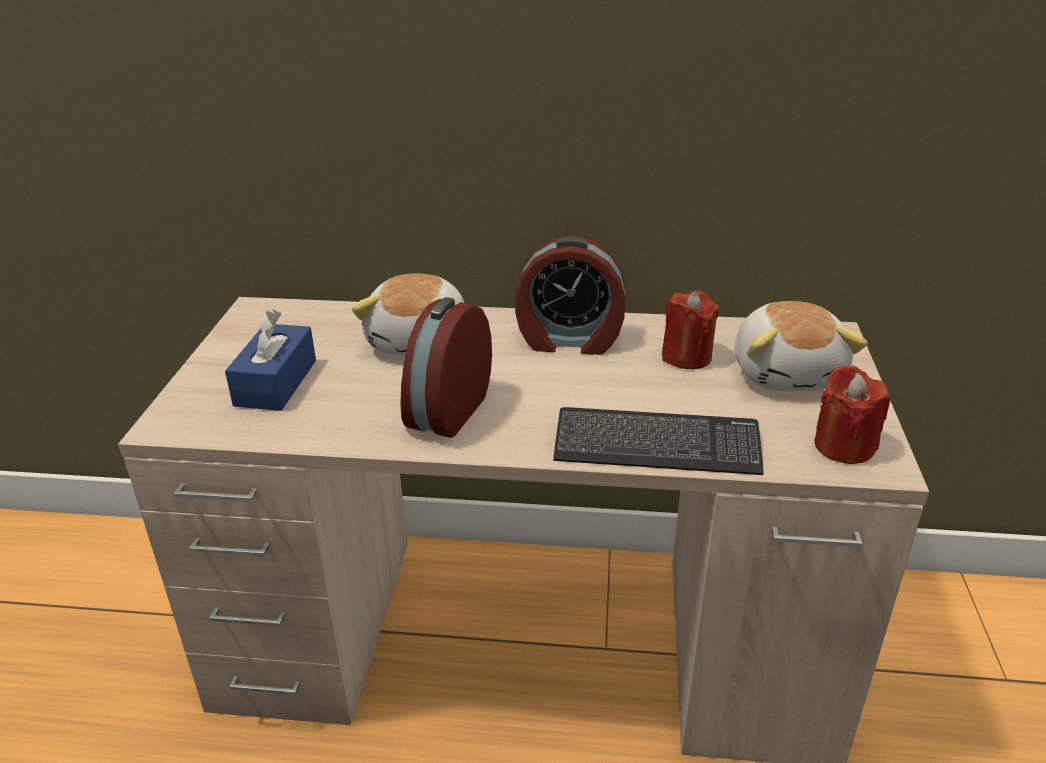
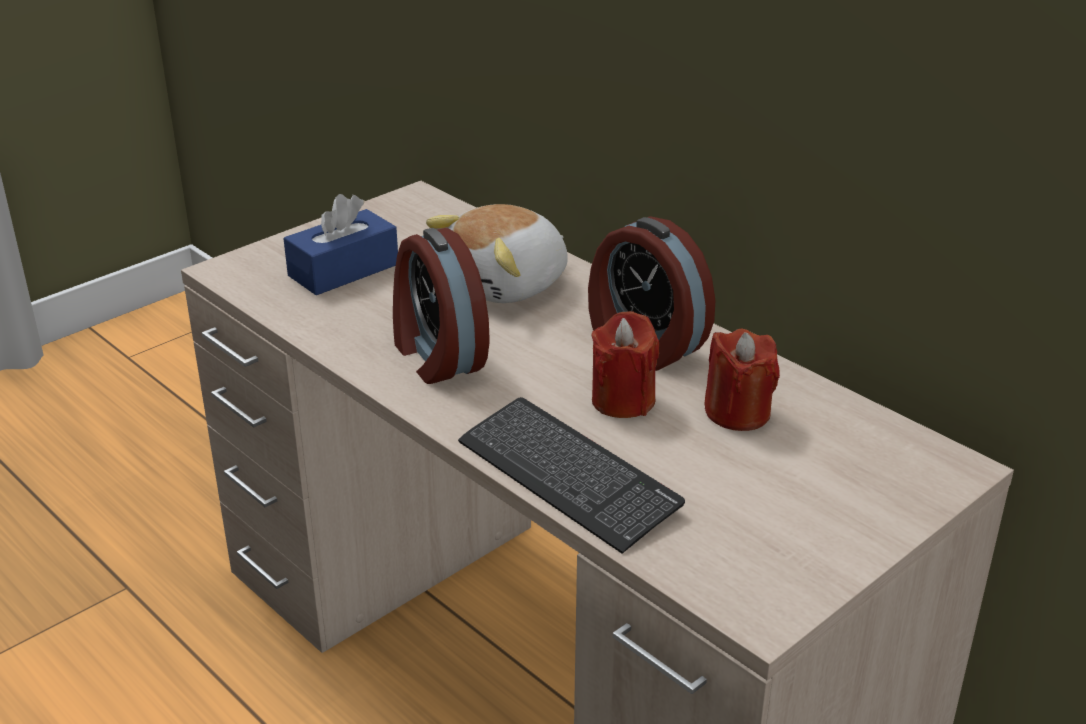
camera: 40 degrees right, 0 degrees up
(446, 411) = (436, 356): alarm clock -> alarm clock turned 90 degrees counterclockwise
(788, 373) = (822, 480): plush toy -> none
(844, 446) = (752, 575): red candle -> red candle (623, 400)

